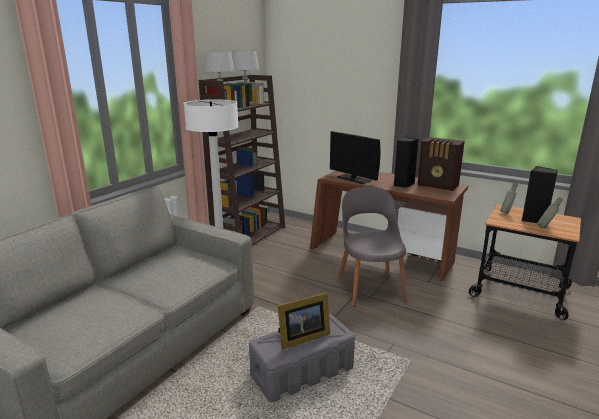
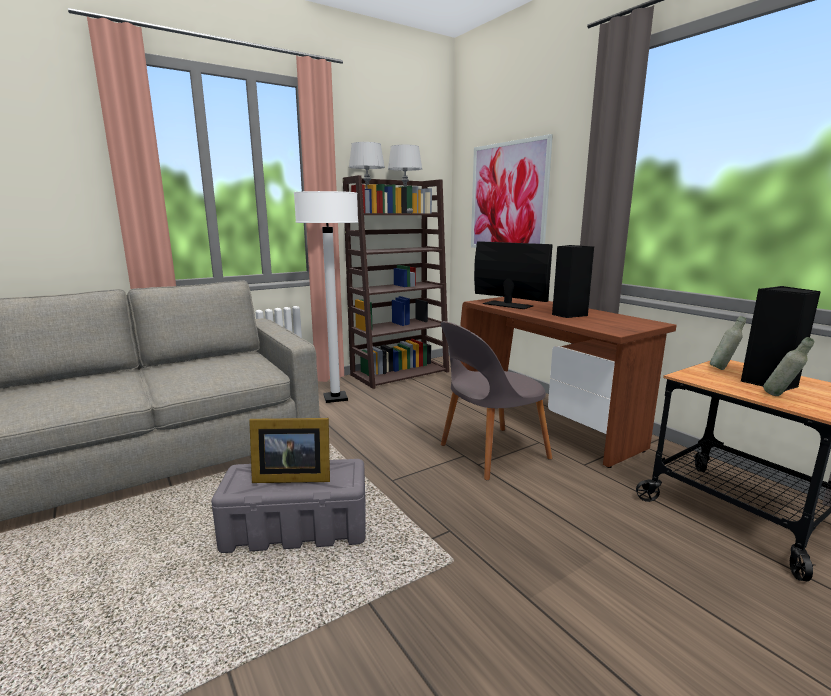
camera: 25 degrees right, 5 degrees down
(325, 90) = (508, 197): none -> picture
(354, 179) = (507, 305): monitor -> monitor turned 150 degrees clockwise
(370, 287) = (490, 453): grey chair -> grey chair turned 135 degrees counterclockwise
(438, 185) = (623, 320): radio -> none

